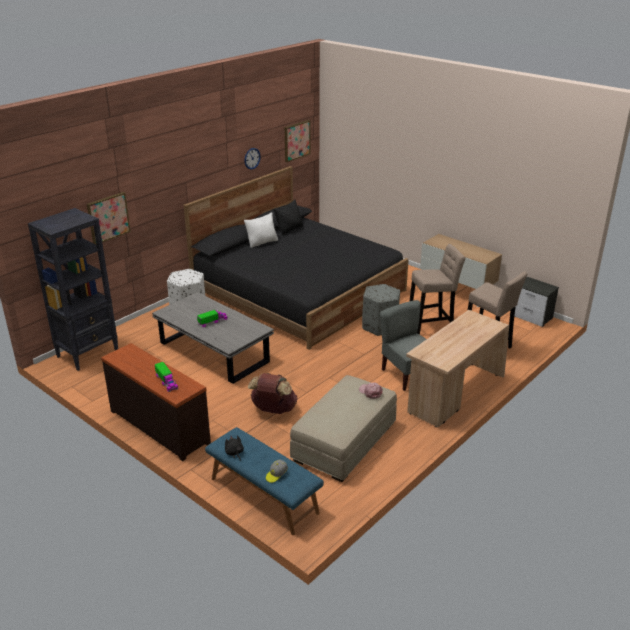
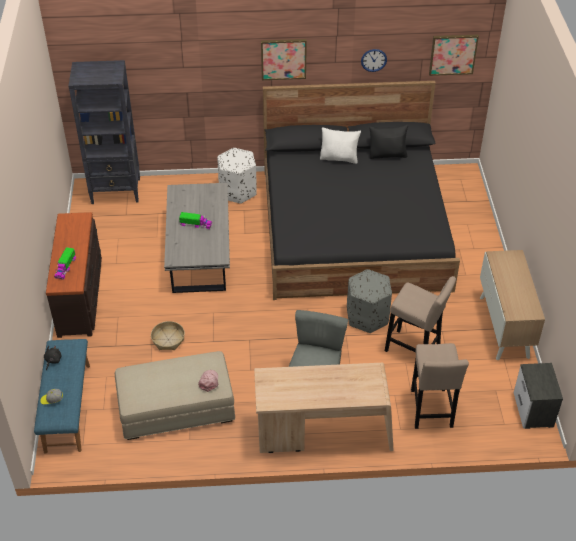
camera: 45 degrees right, 15 degrees up
(108, 217) = (165, 76): picture -> picture (283, 59)
(273, 410) = (168, 339): brown backpack -> basket

